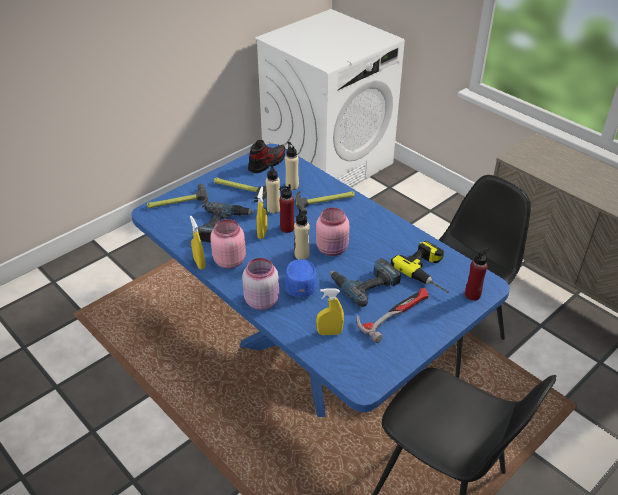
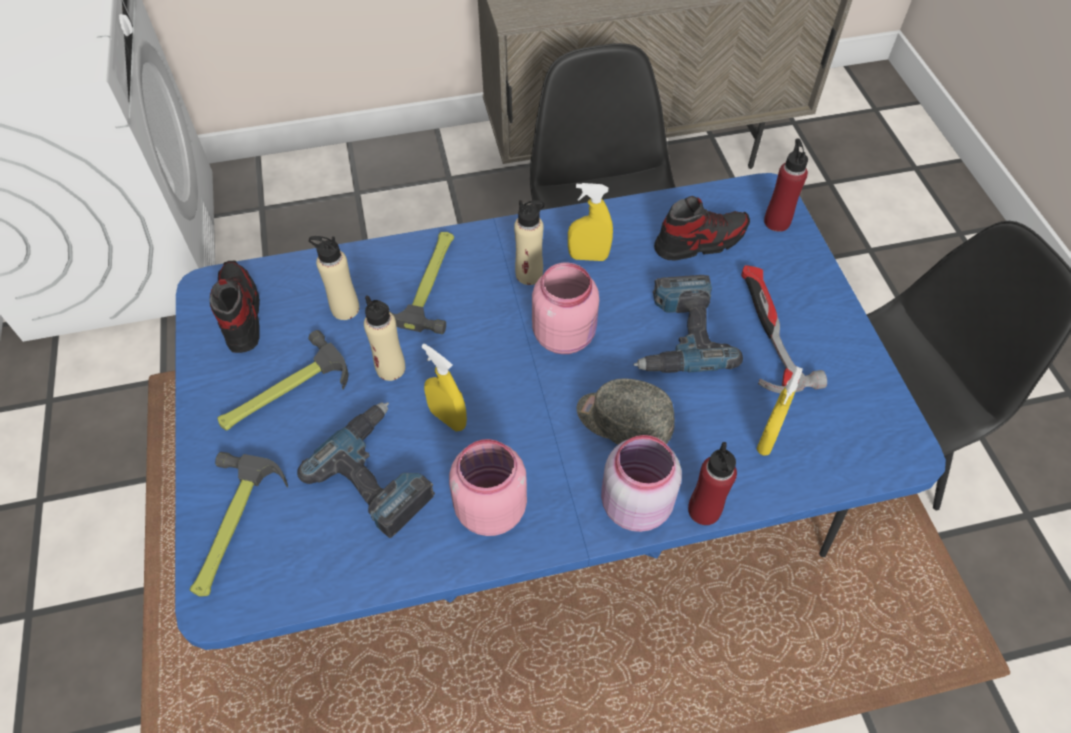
camera: 60 degrees left, 15 degrees up
(199, 263) = (462, 567): yellow spray bottle -> yellow spray bottle (588, 257)
(287, 228) = (461, 373): red bottle -> red bottle (704, 510)
(301, 283) = (623, 422): blue cap -> grey cap
(302, 255) = (550, 386): beige bottle -> beige bottle (529, 274)
(430, 272) = (700, 241): power drill -> shoe

